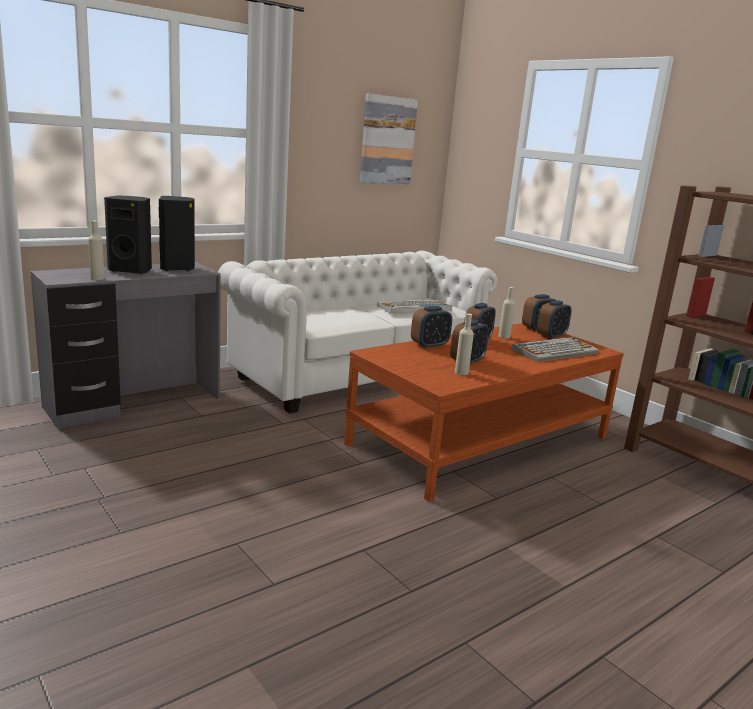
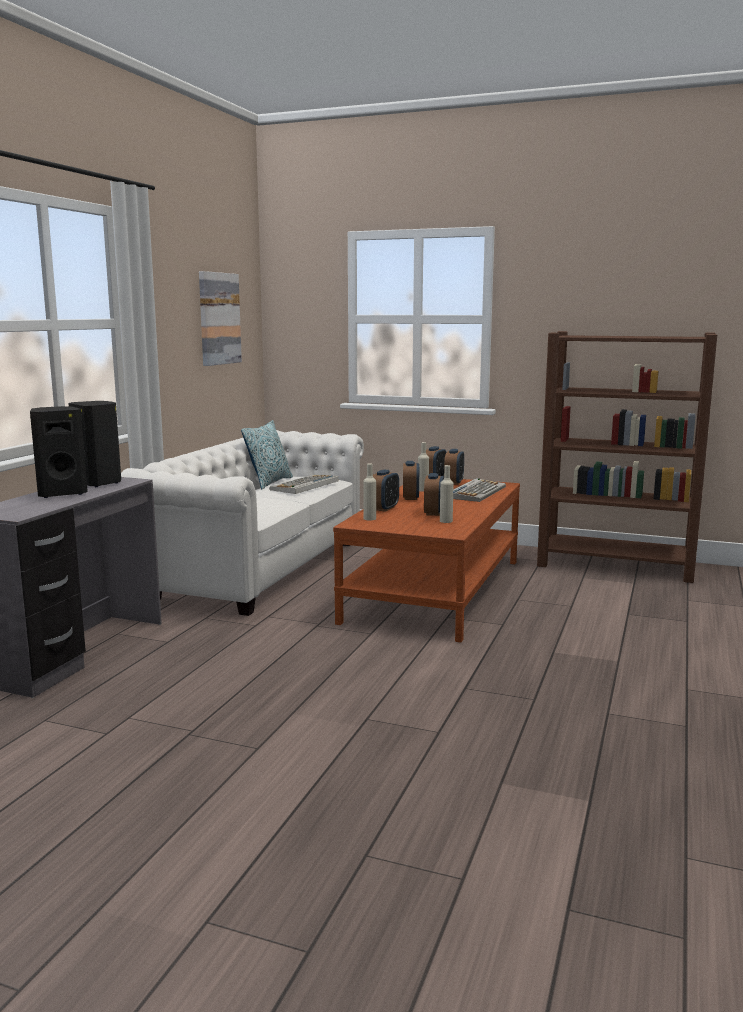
camera: 30 degrees left, 5 degrees down
(97, 278) = (50, 506): beige bottle -> beige bottle (369, 518)
(395, 299) = (269, 482): none -> pillow

